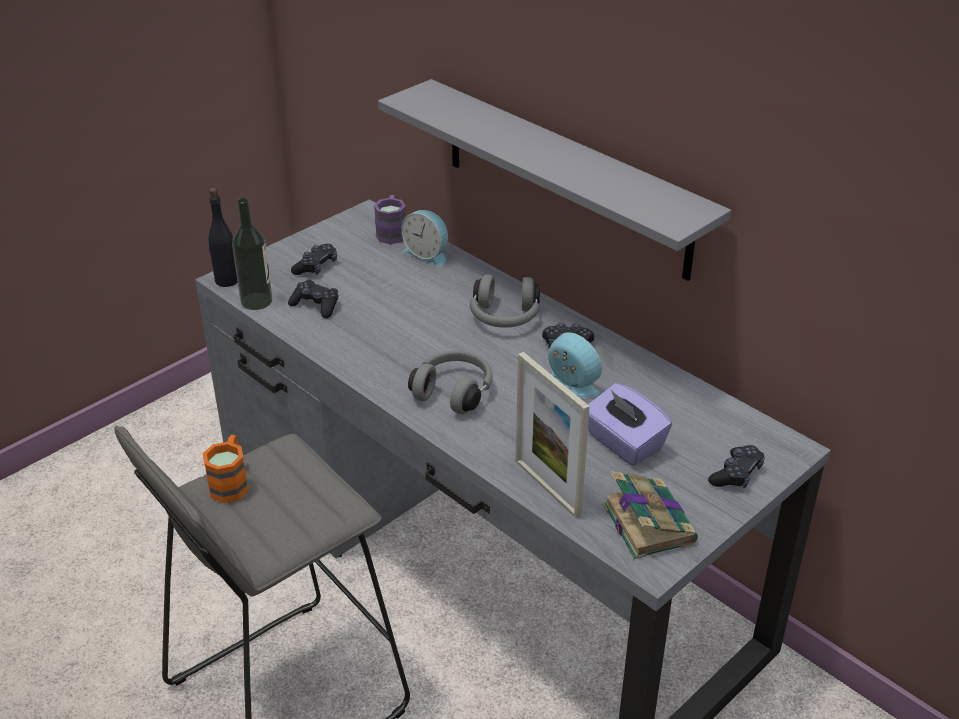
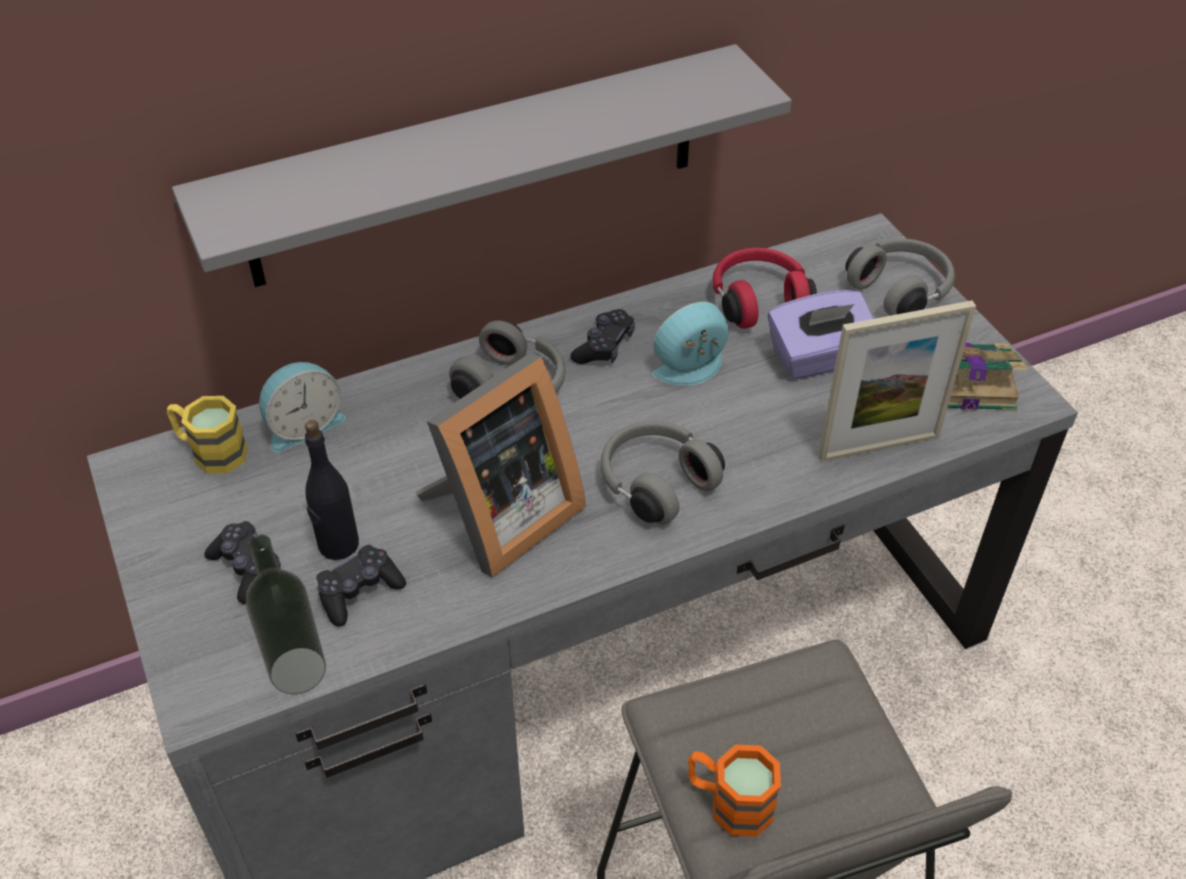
camera: 70 degrees left, 10 degrees up
(226, 280) = (205, 704): black bottle -> black bottle (338, 545)
(391, 232) = (211, 451): purple mug -> yellow mug
(393, 338) = (499, 517): none -> picture frame
(666, 402) = (758, 300): none -> red headphones
(736, 474) = (901, 290): black game controller -> grey headphones

